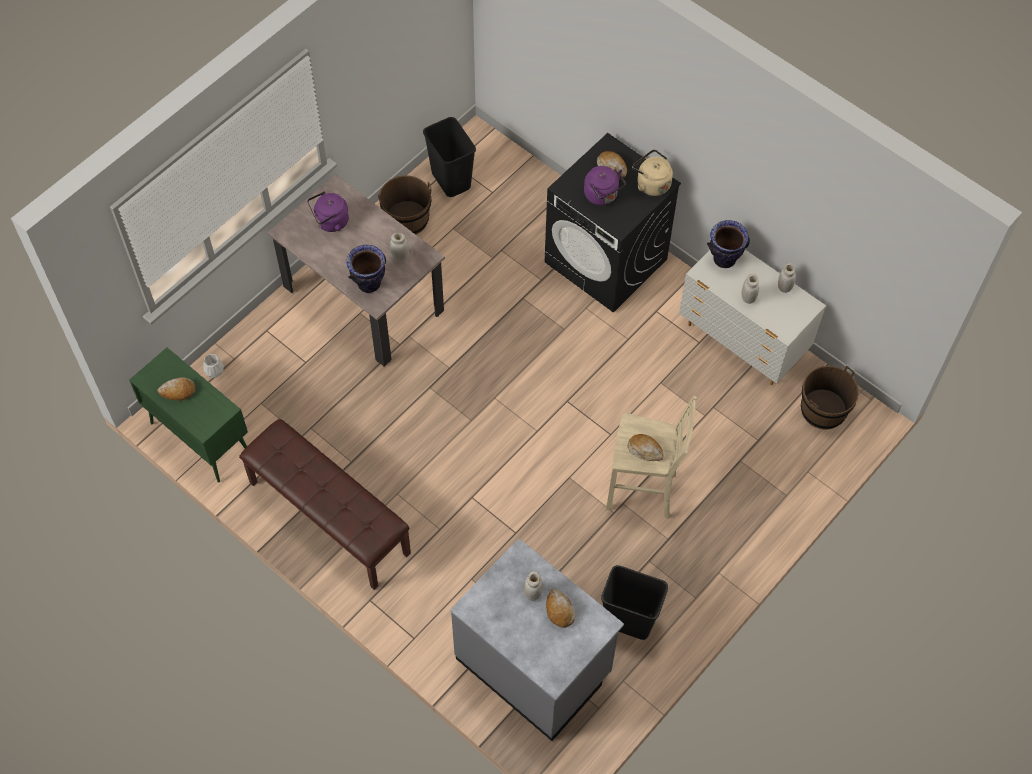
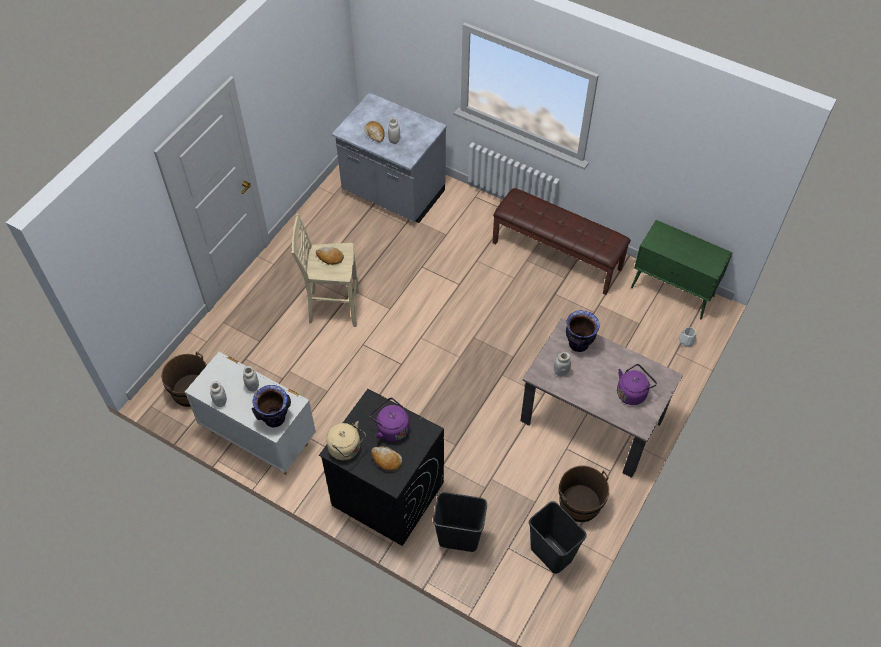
camera: 170 degrees right, 5 degrees down
(178, 391) = (692, 249): bread -> none
(630, 620) = (333, 227): black trash can -> black trash can (458, 538)

